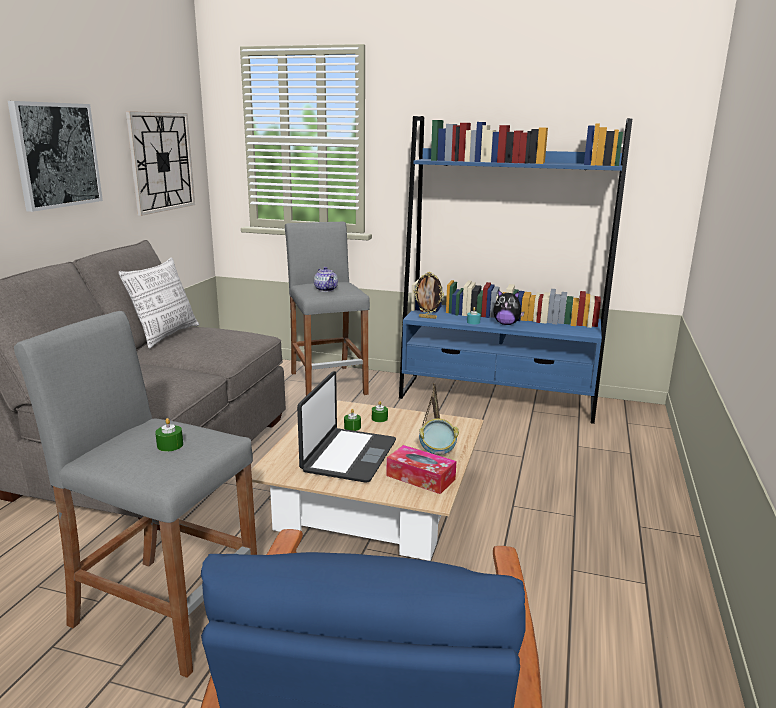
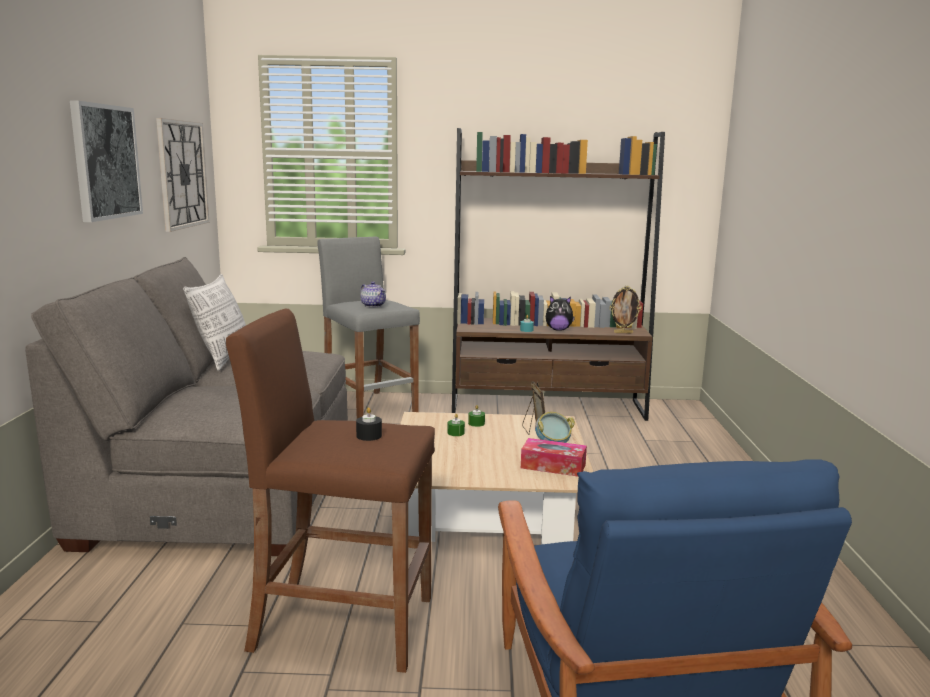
camera: 15 degrees left, 5 degrees down
(165, 611) = (342, 623): grey stool -> brown stool
(170, 445) = (369, 436): green candle -> black candle
(348, 456) = (471, 456): laptop -> none
(428, 317) = (479, 329): picture frame -> picture frame (623, 332)
(497, 398) = (547, 408): blue bookcase -> brown bookcase

